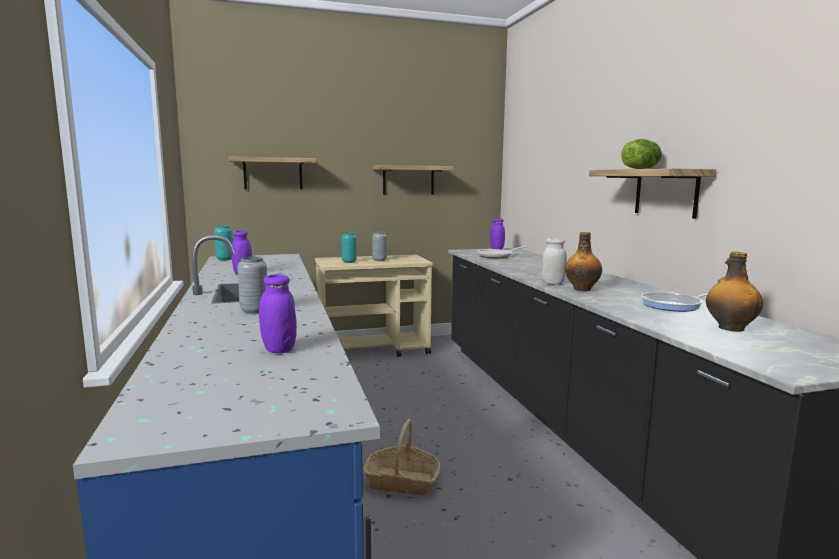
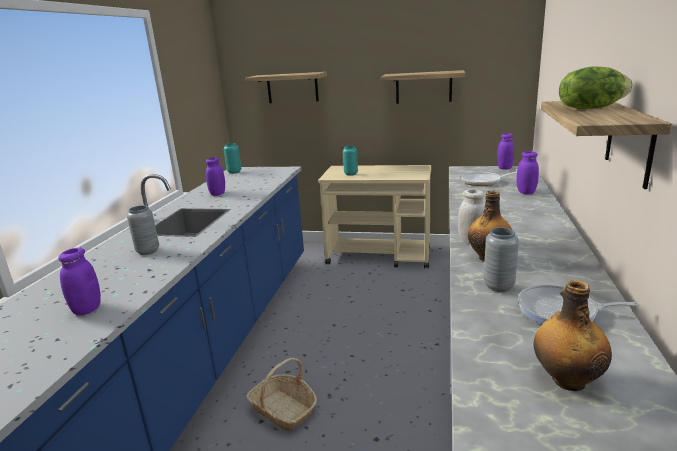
camera: 30 degrees right, 10 degrees up
(379, 260) = (381, 173): grey vase -> grey vase (498, 286)
(539, 259) = (526, 192): none -> purple jar

